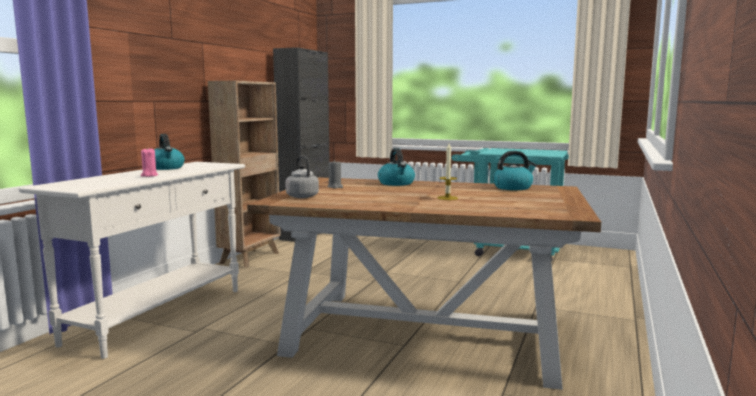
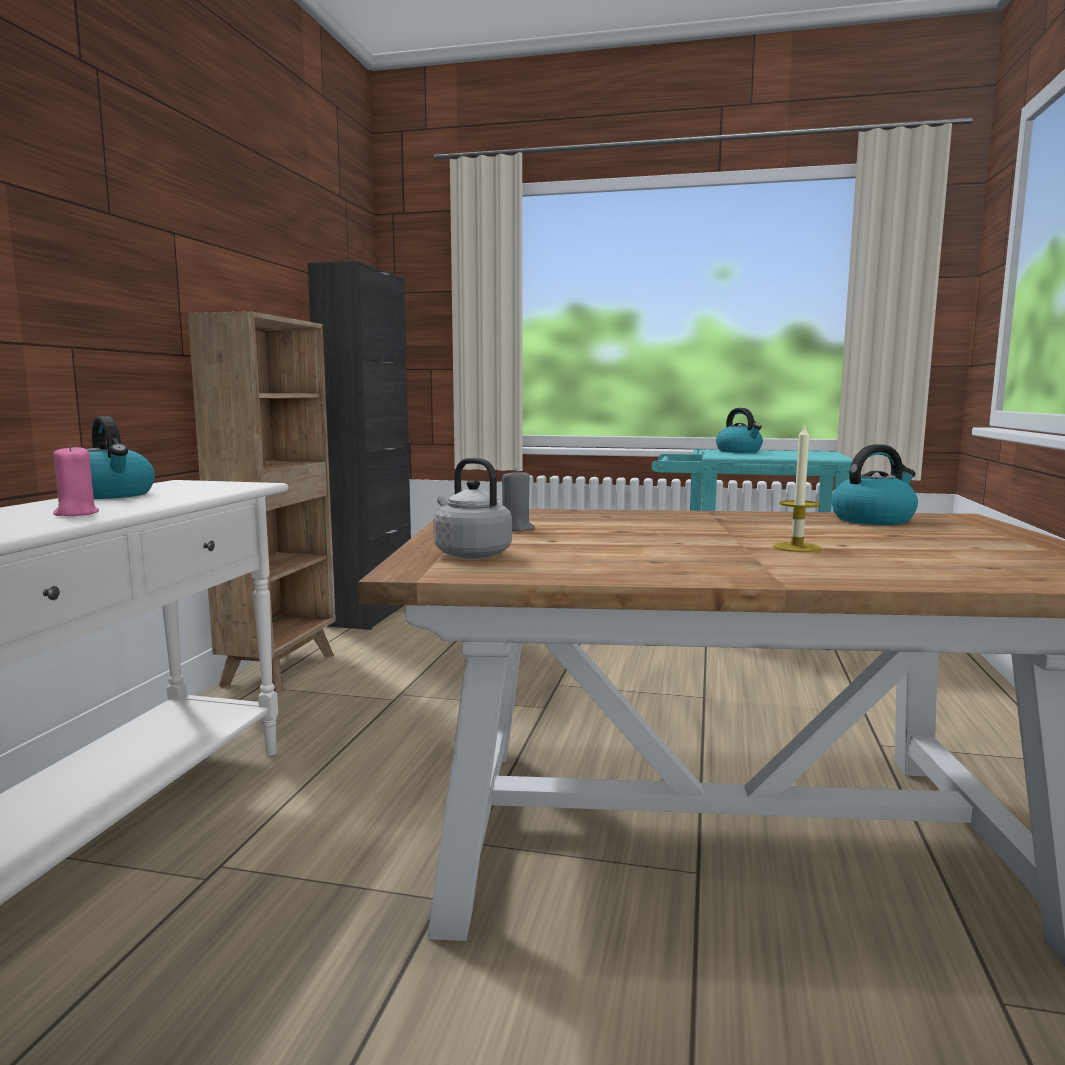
camera: 10 degrees left, 0 degrees up
(396, 183) = (632, 517): kettle -> kettle (739, 451)

